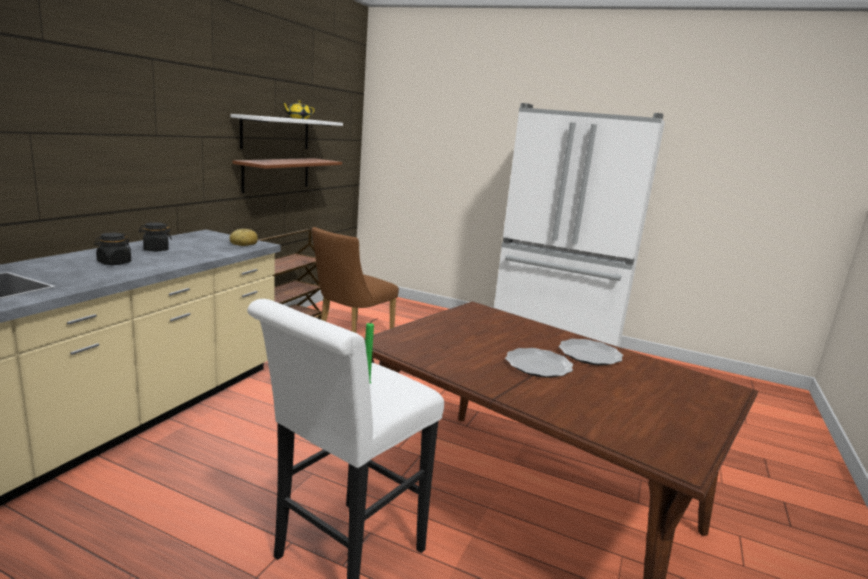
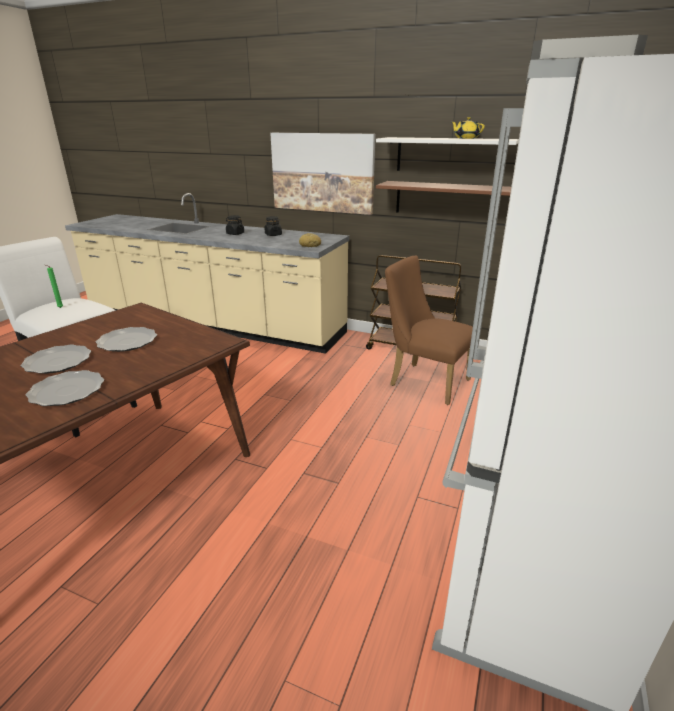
camera: 90 degrees right, 10 degrees up
(165, 156) = (322, 173): none -> picture
(484, 340) = (127, 342): none -> plate

